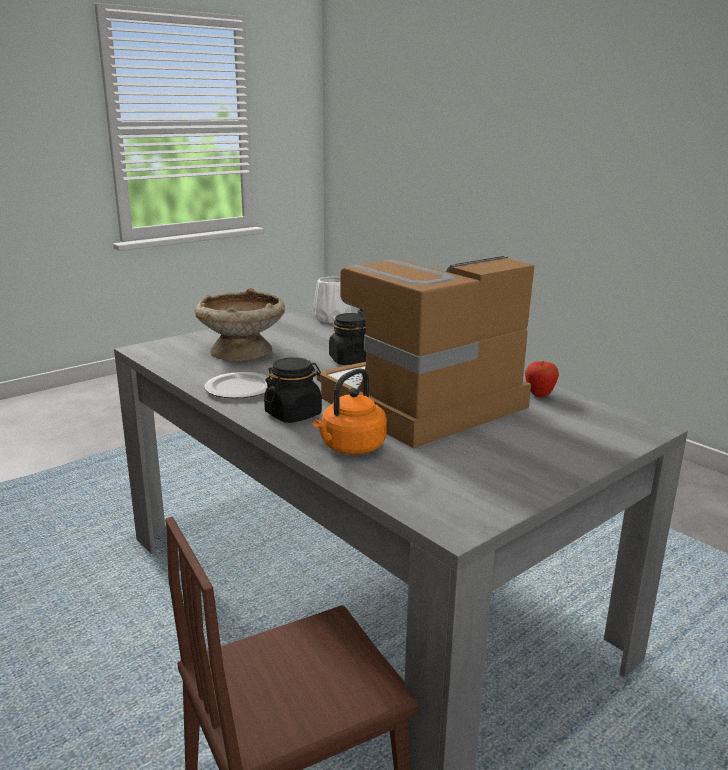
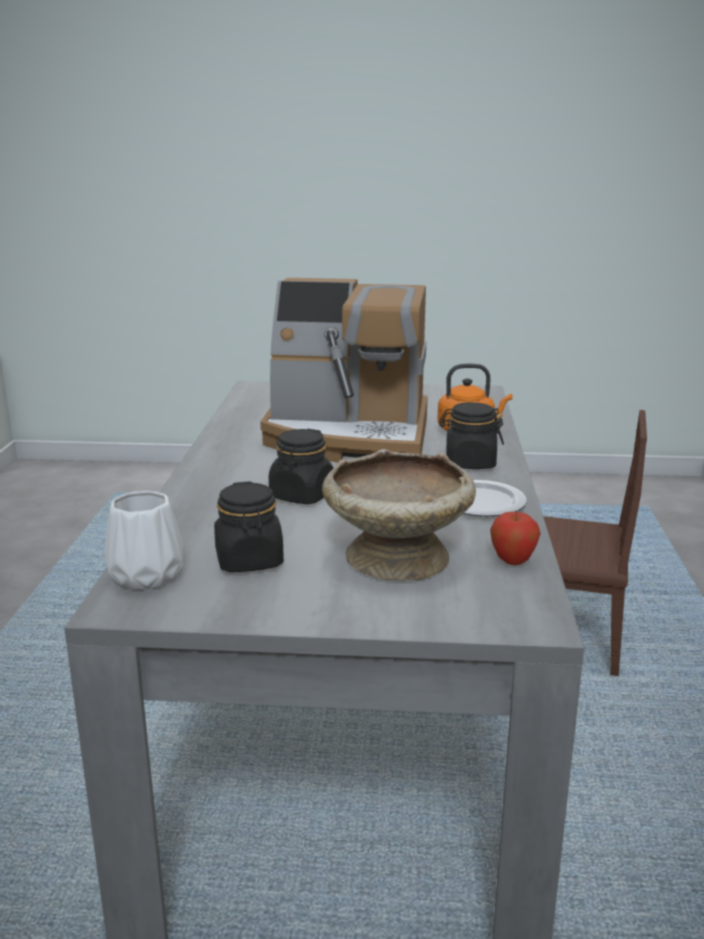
camera: 135 degrees left, 0 degrees up
(305, 333) = (249, 560): none -> black jar
(539, 395) = (247, 416): apple -> apple (513, 562)

